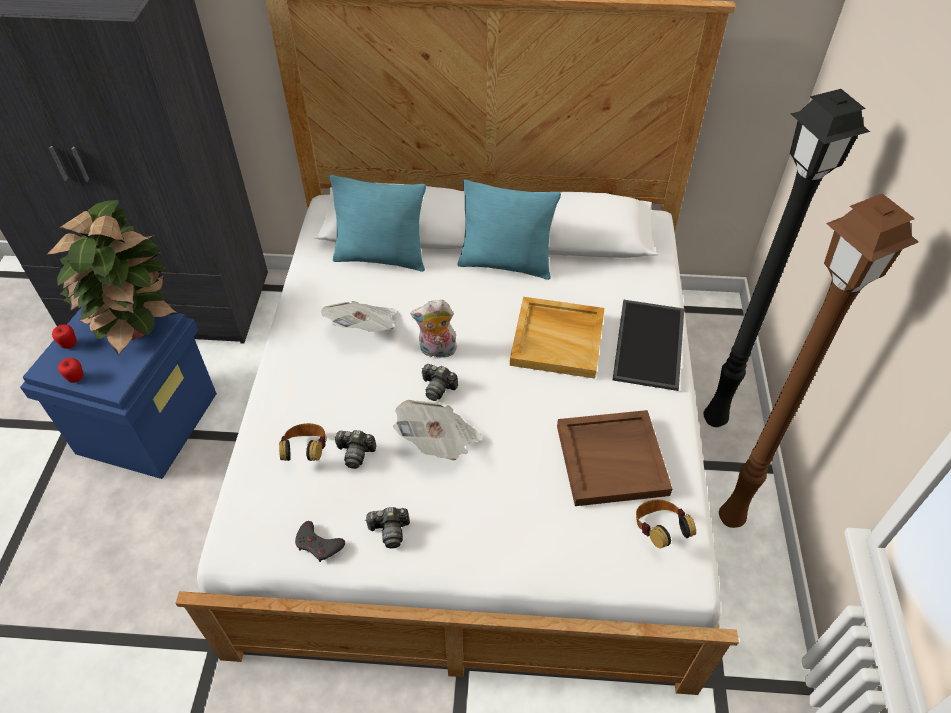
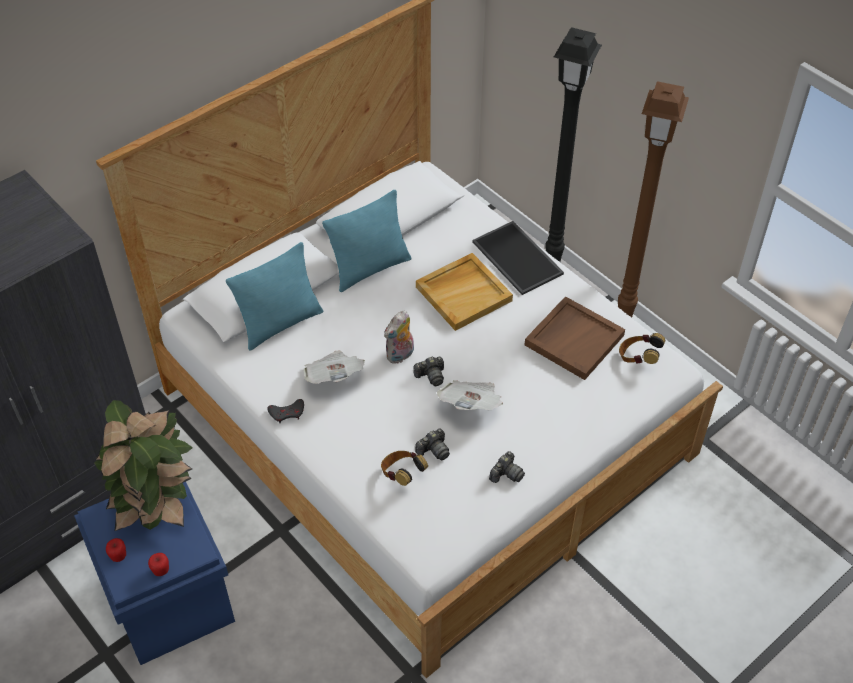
camera: 45 degrees left, 0 degrees up
(318, 544) = (477, 514): grey game controller -> grey game controller (287, 413)

